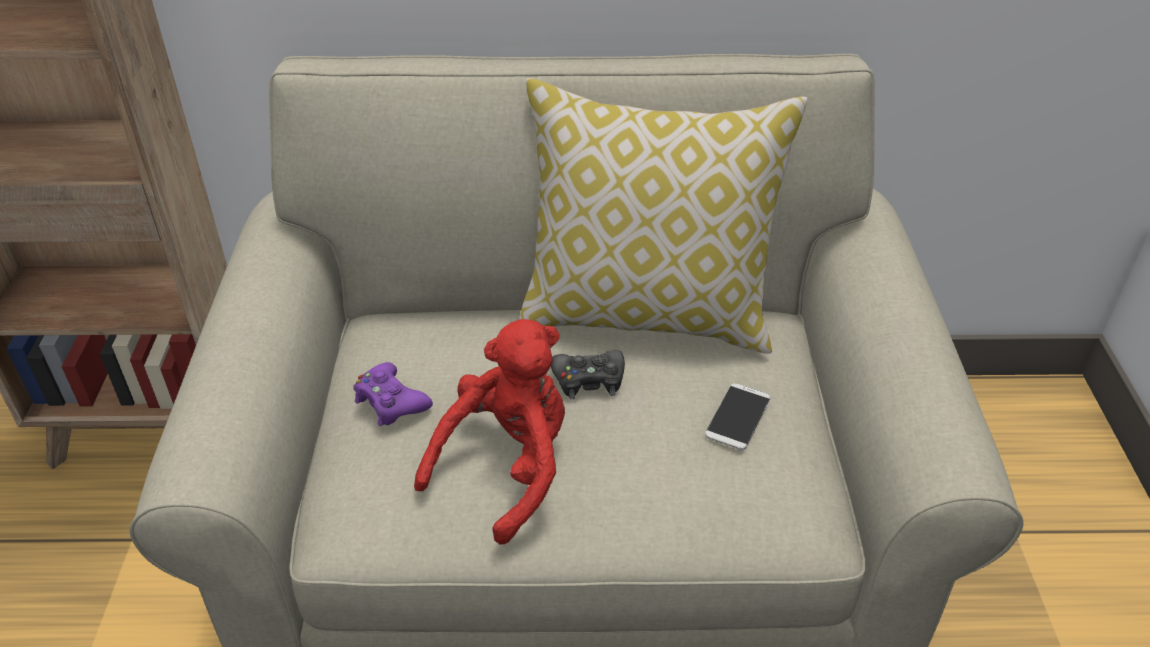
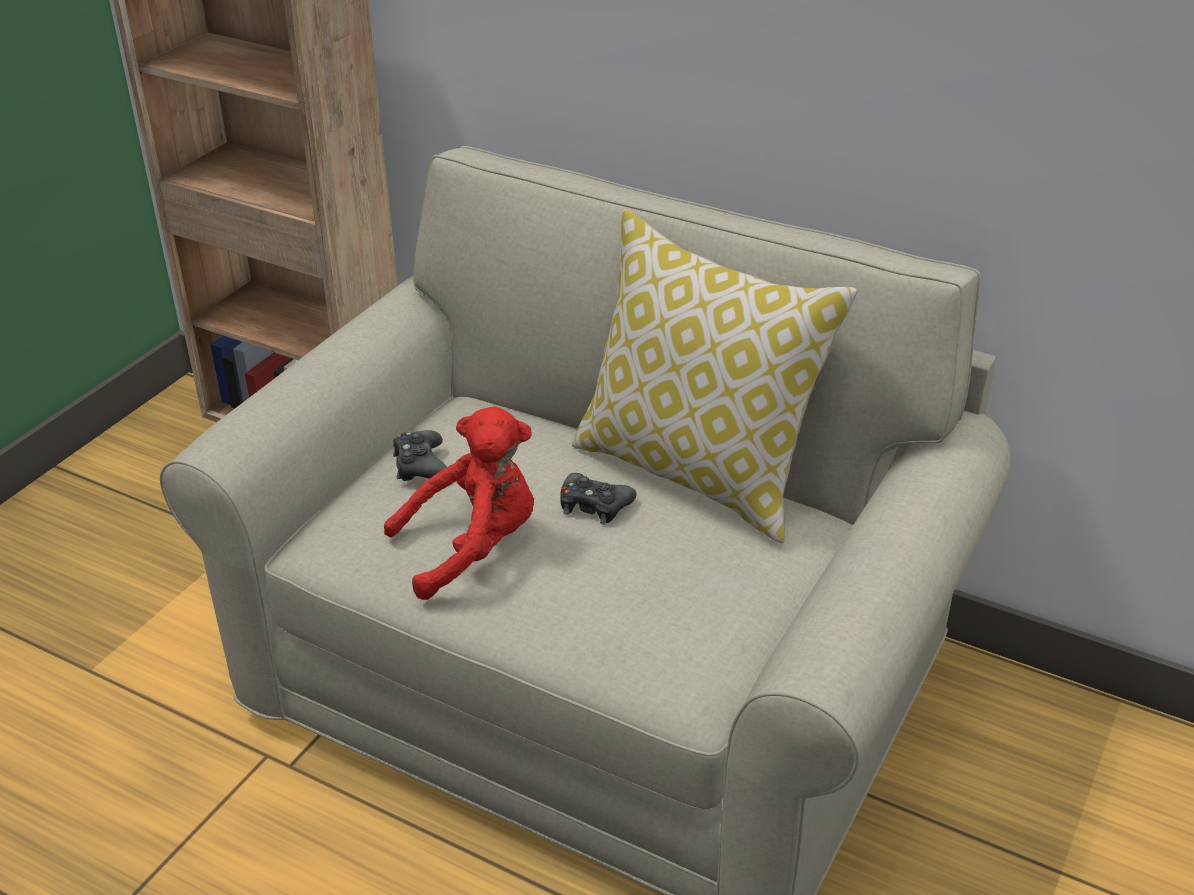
camera: 30 degrees right, 5 degrees down
(390, 402) = (420, 465): purple game controller -> black game controller
(737, 417) = (699, 581): phone -> none

